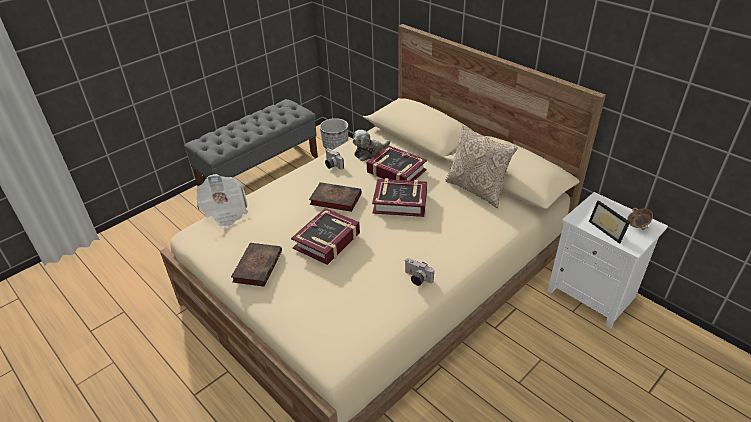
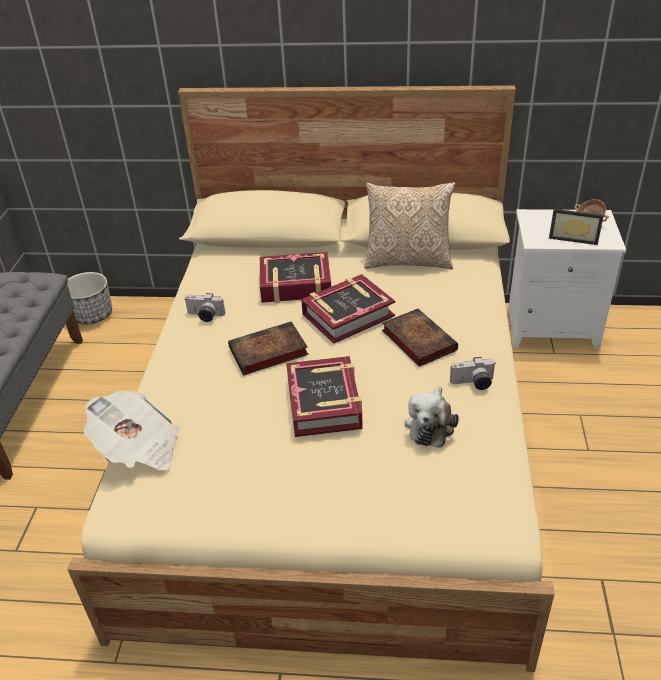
camera: 40 degrees left, 0 degrees up
(257, 266) = (276, 485): book -> book (417, 340)
(369, 152) = (234, 279): plush toy -> plush toy (430, 425)

